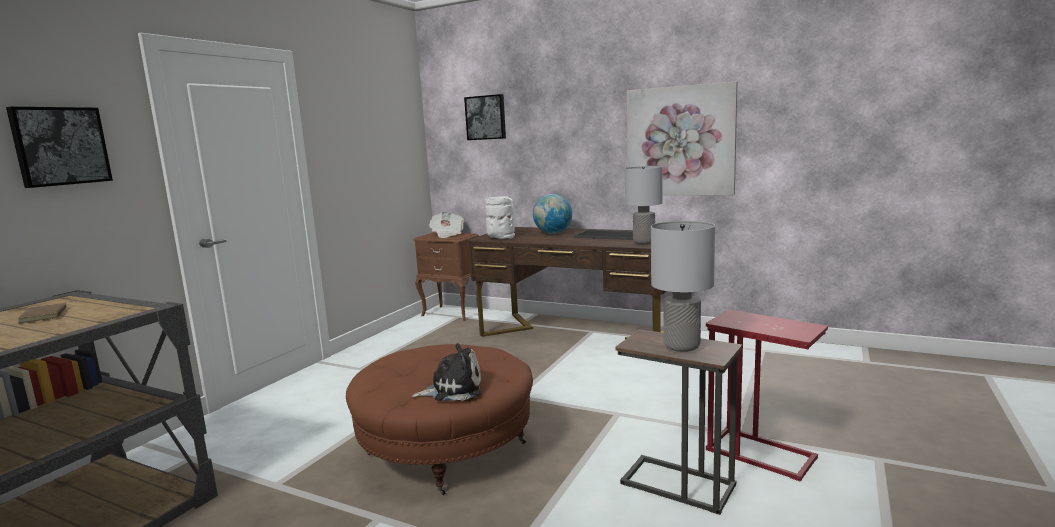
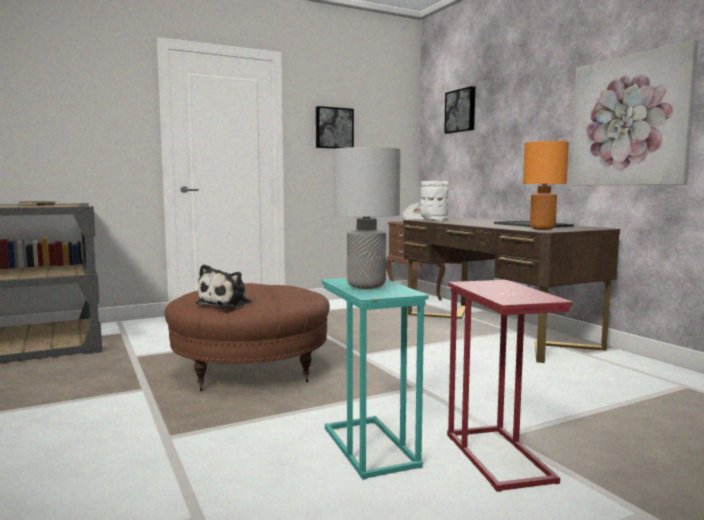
camera: 35 degrees right, 5 degrees down
(60, 146) = (92, 109): picture -> picture (334, 128)
(453, 389) = (227, 303): plush toy -> plush toy turned 90 degrees clockwise
(553, 233) = (486, 221): globe -> none
(644, 243) = (542, 229): grey table lamp -> orange table lamp
(678, 484) = (371, 447): brown side table -> turquoise side table

